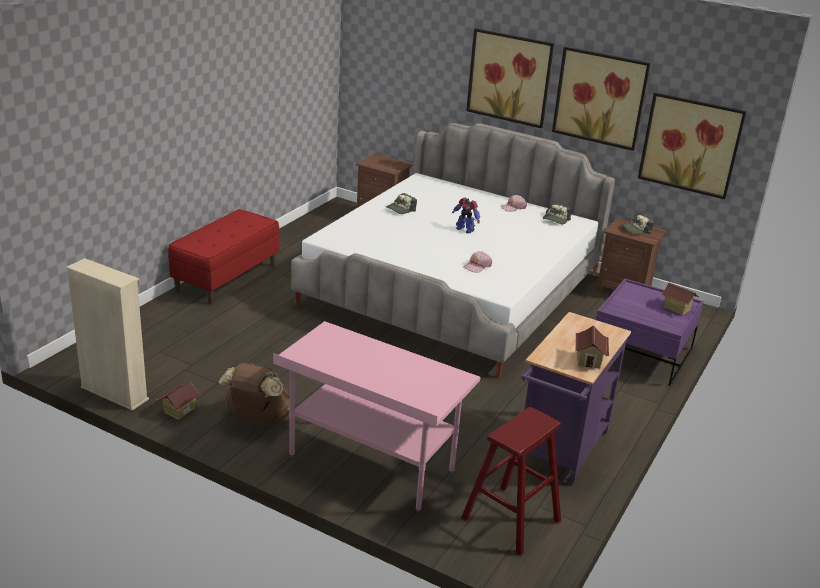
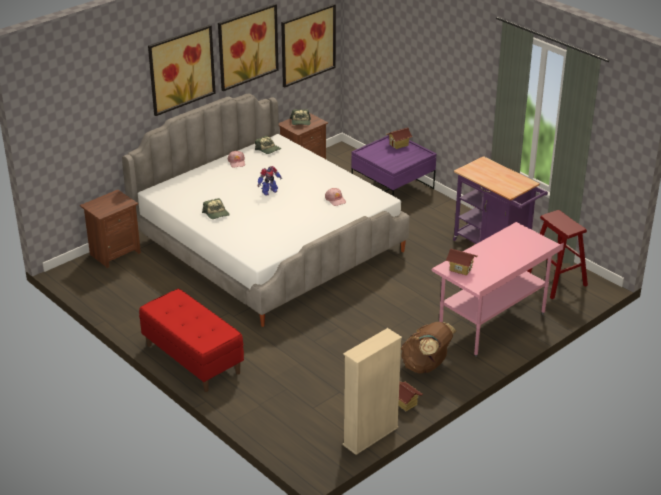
camera: 70 degrees left, 5 degrees up
(589, 360) = (515, 178): toy house -> toy house (460, 269)

